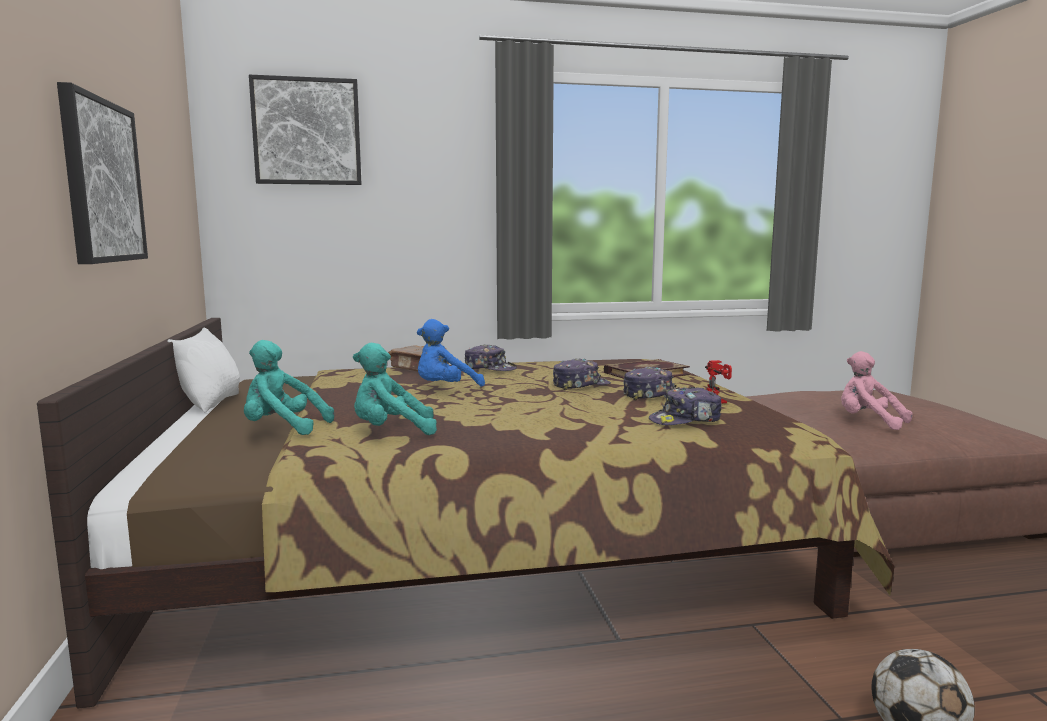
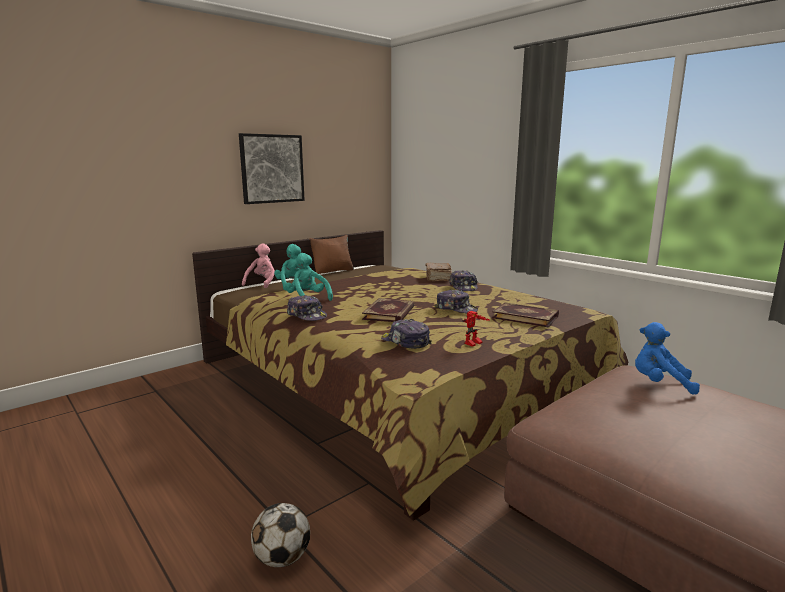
camera: 60 degrees right, 5 degrees up
(209, 403) = (333, 271): white pillow -> brown pillow
(307, 132) = (432, 126): picture -> none
(445, 389) = (397, 290): blue plush toy -> blue plush toy (659, 384)
(554, 407) = (390, 313): none -> book
(653, 395) = (460, 327): cap -> cap (307, 315)
(868, 422) = (627, 422): pink plush toy -> pink plush toy (261, 283)

